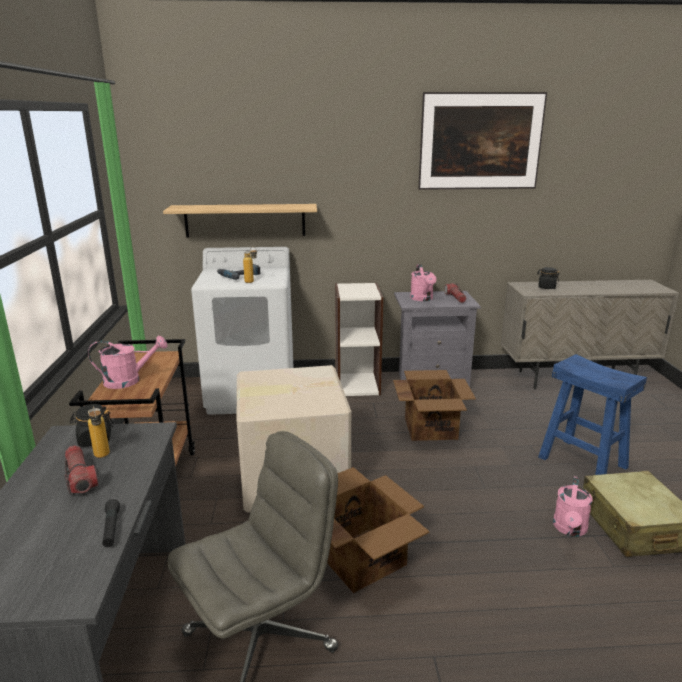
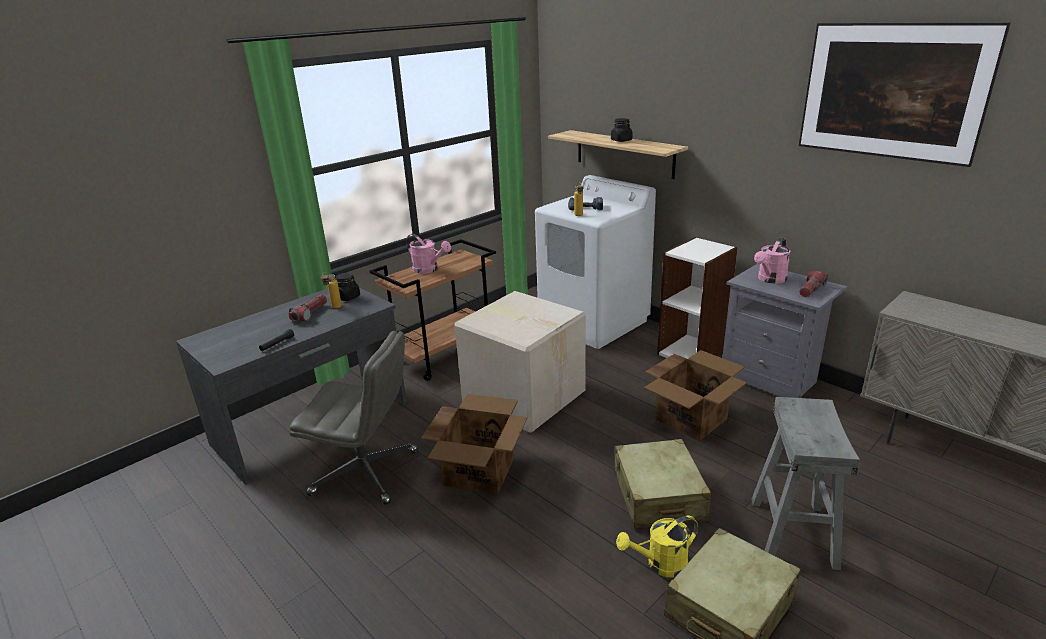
camera: 50 degrees right, 5 degrees up
(497, 488) = (658, 496): none -> beige suitcase
(546, 287) = (943, 313): black jar -> black jar (621, 140)
(570, 529) = (660, 564): pink watering can -> yellow watering can
(583, 462) = (794, 532): blue stool -> grey stool

